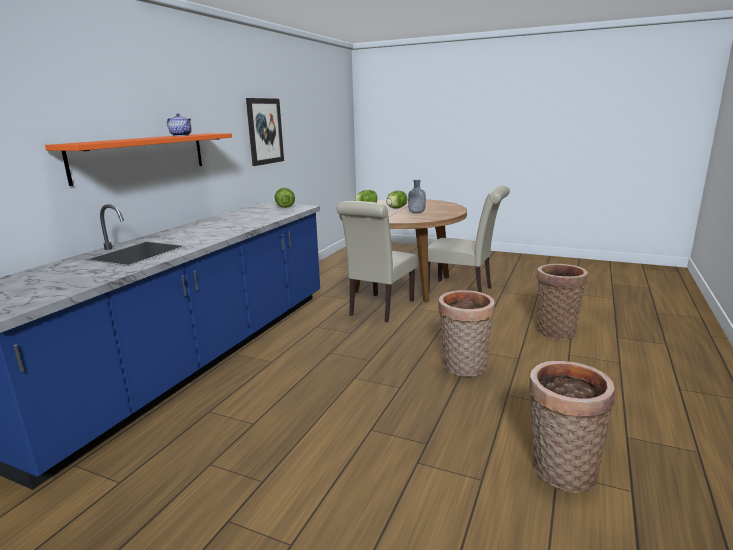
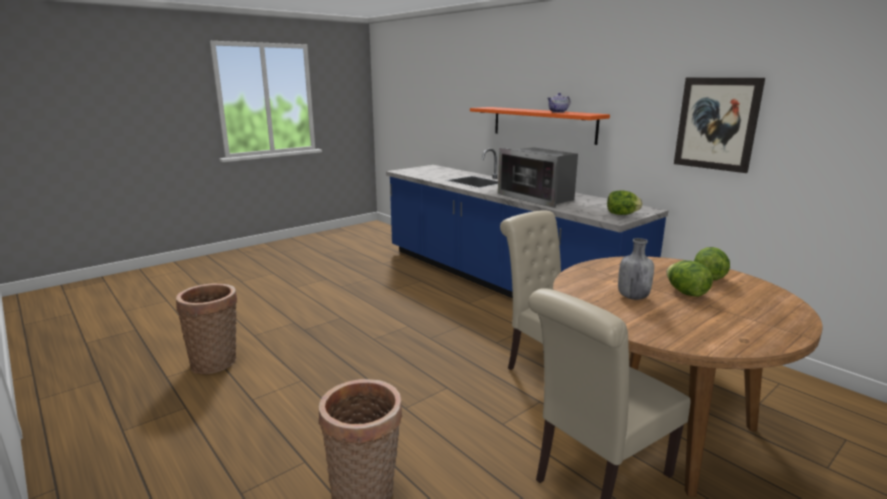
camera: 115 degrees right, 0 degrees up
(235, 225) = (538, 197): none -> microwave
(463, 368) = (365, 376): basket -> none

